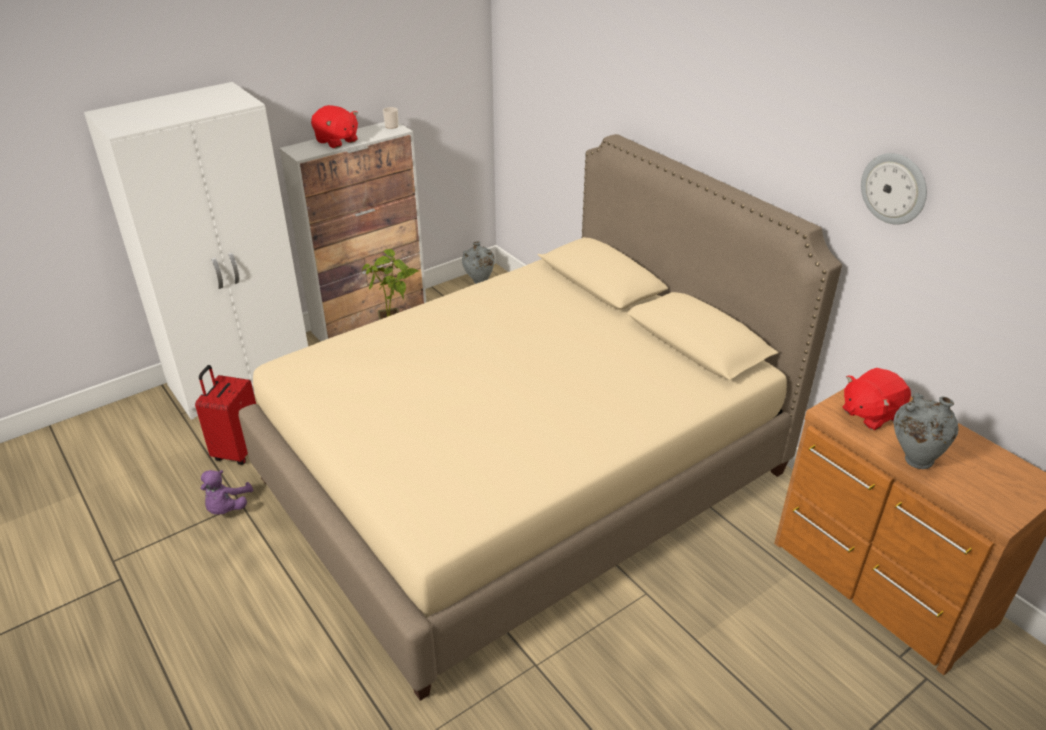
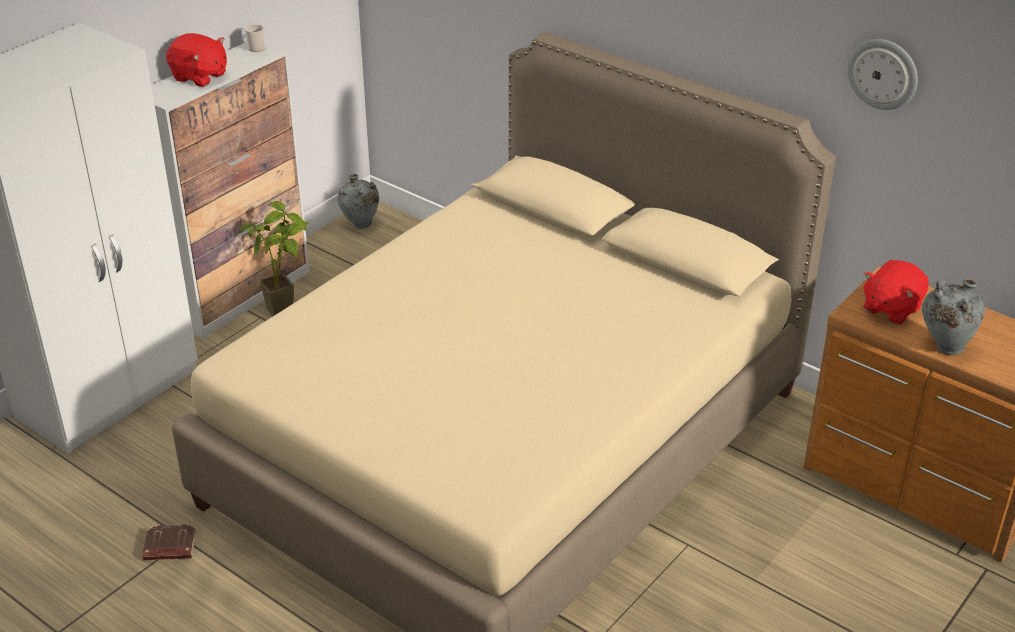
camera: 15 degrees left, 0 degrees up
(227, 508) = (169, 547): purple plush toy -> brown book
(237, 450) = (148, 479): red suitcase -> none

